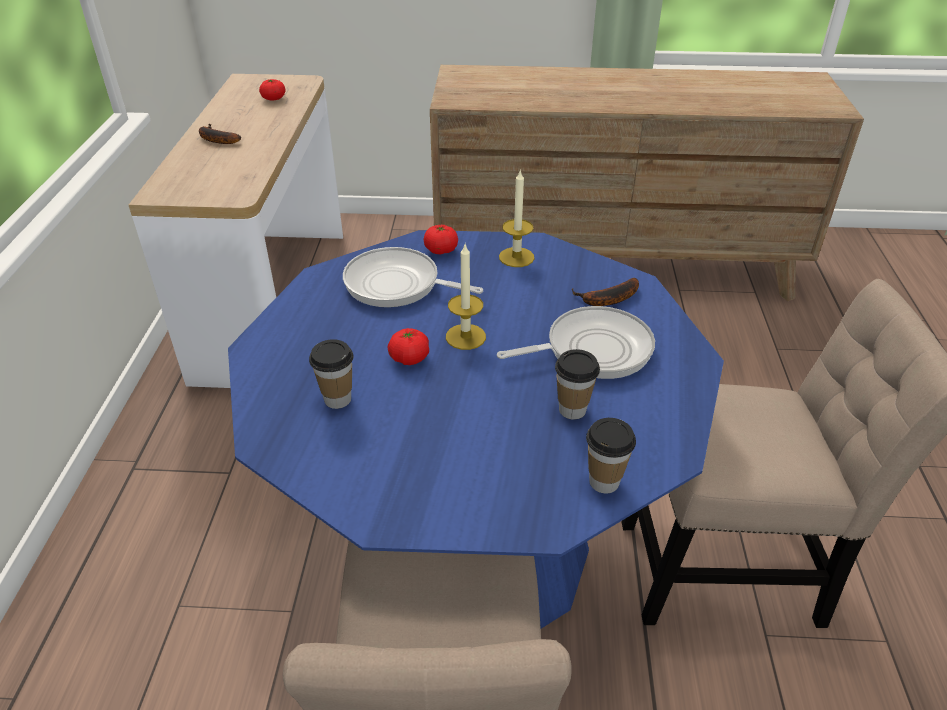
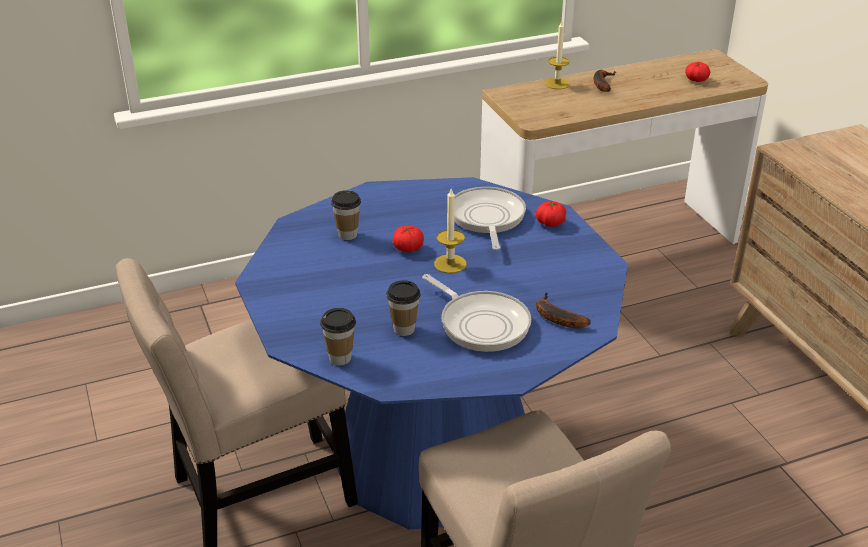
camera: 65 degrees right, 5 degrees down
(516, 257) = (575, 259): candle -> candle (557, 84)

